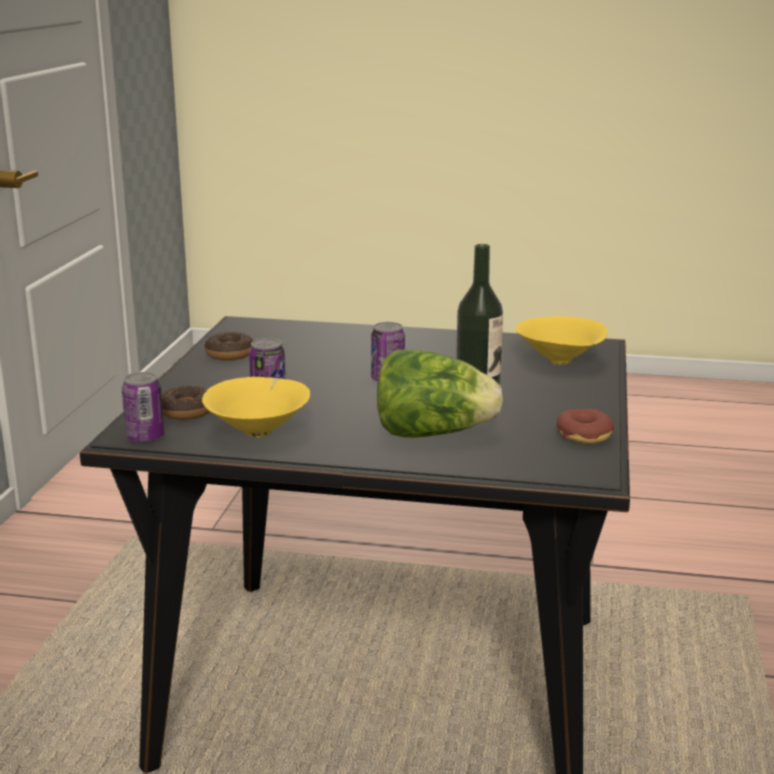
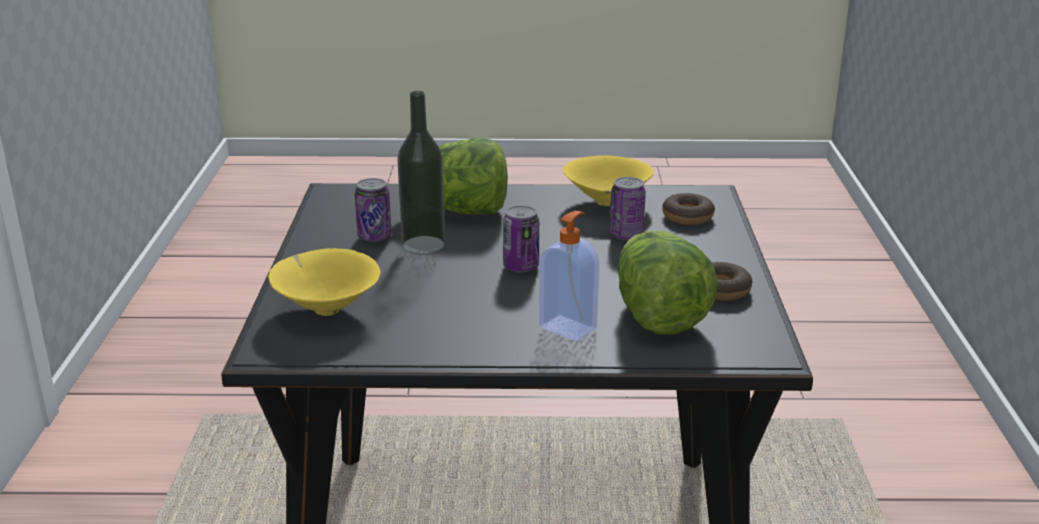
camera: 170 degrees right, 5 degrees up
(145, 437) = (694, 193): can -> can (374, 236)
(297, 343) = (657, 315): none -> lettuce
(369, 341) = (569, 327): none -> soap dispenser
(584, 435) = (328, 220): donut -> none

